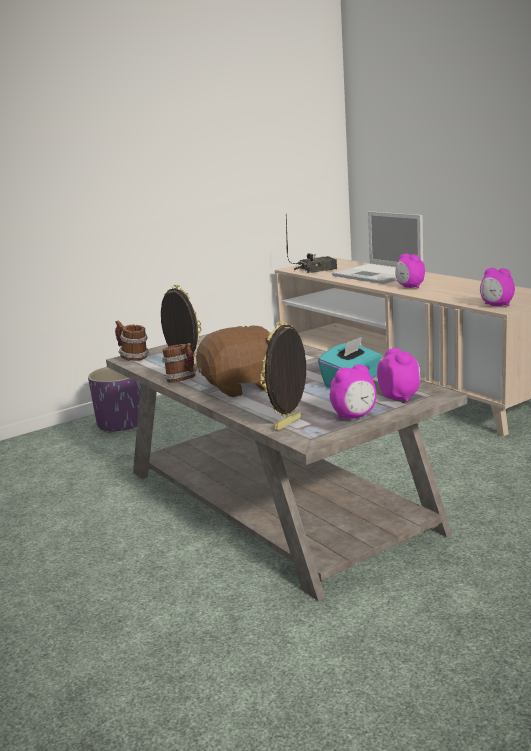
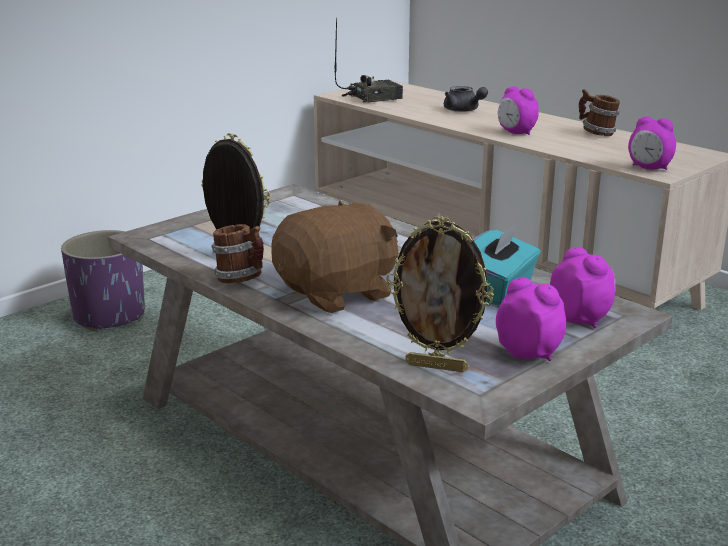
camera: 10 degrees left, 5 degrees up
(133, 358) = (150, 235): mug -> mug (596, 133)
(289, 424) = (437, 366): picture frame -> picture frame turned 105 degrees counterclockwise
(354, 416) = (529, 353): alarm clock -> alarm clock turned 105 degrees counterclockwise
(378, 274) = (463, 110): laptop -> grey teapot

